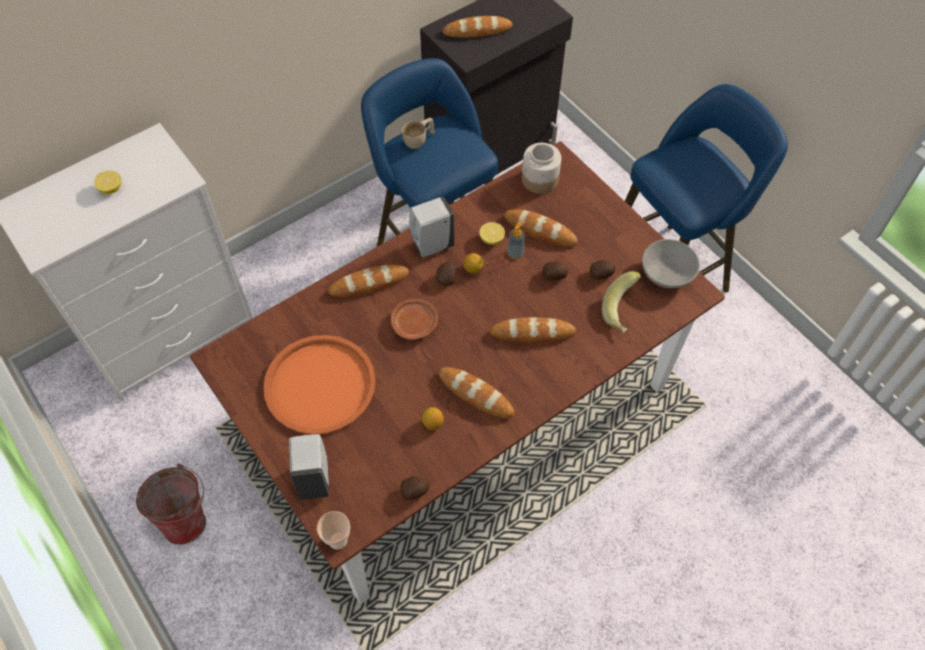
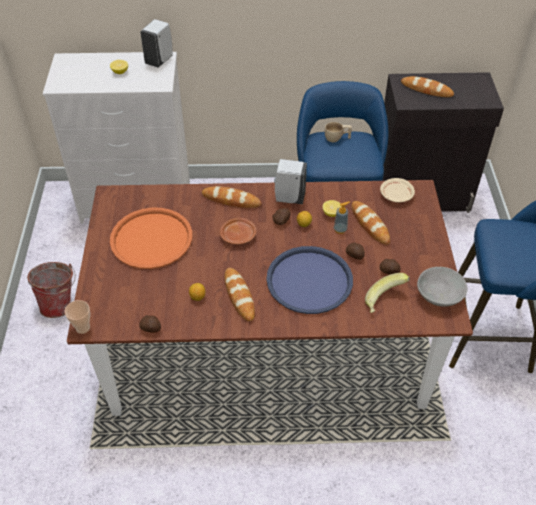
camera: 35 degrees right, 10 degrees down
(314, 477) = (101, 286): white soap dispenser -> white soap dispenser (160, 60)
(532, 332) = (309, 281): bread -> blue tray
(539, 180) = (396, 195): jar -> beige plate

